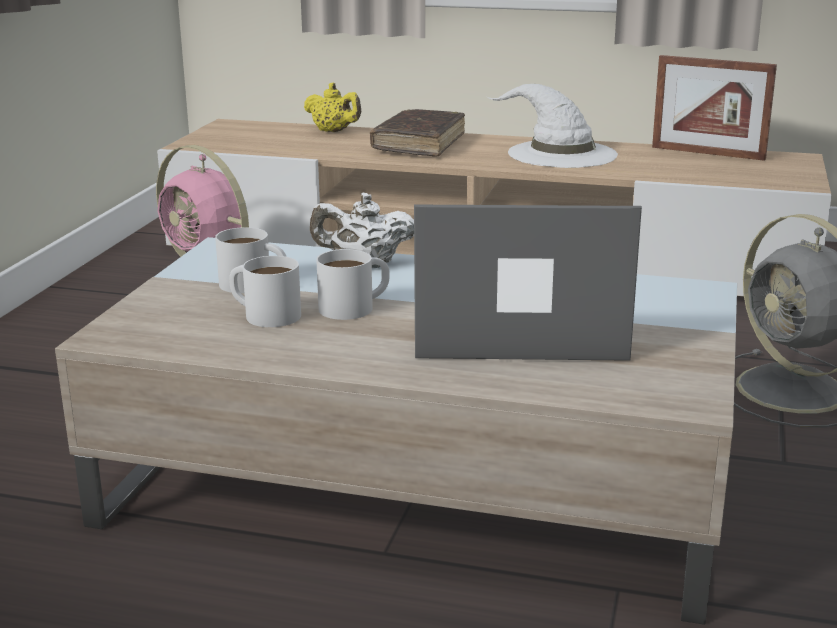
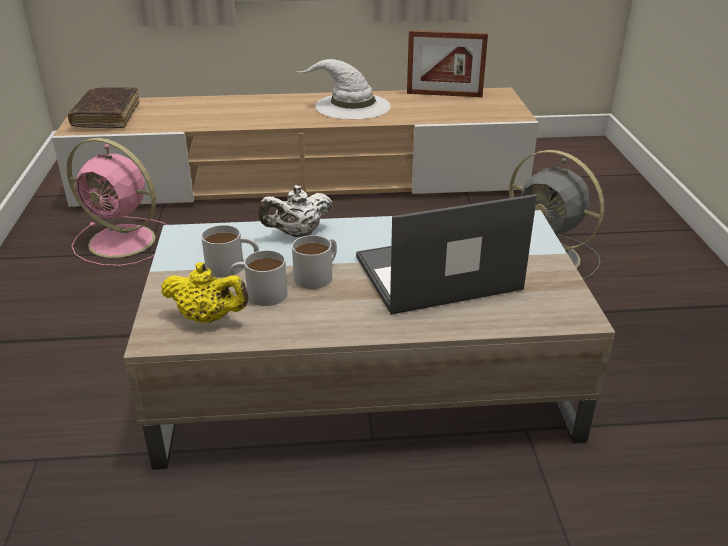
camera: 20 degrees left, 10 degrees up
(334, 131) = (178, 103): yellow teapot -> yellow teapot (208, 318)
(419, 144) = (249, 108): brown book -> brown book (107, 116)

